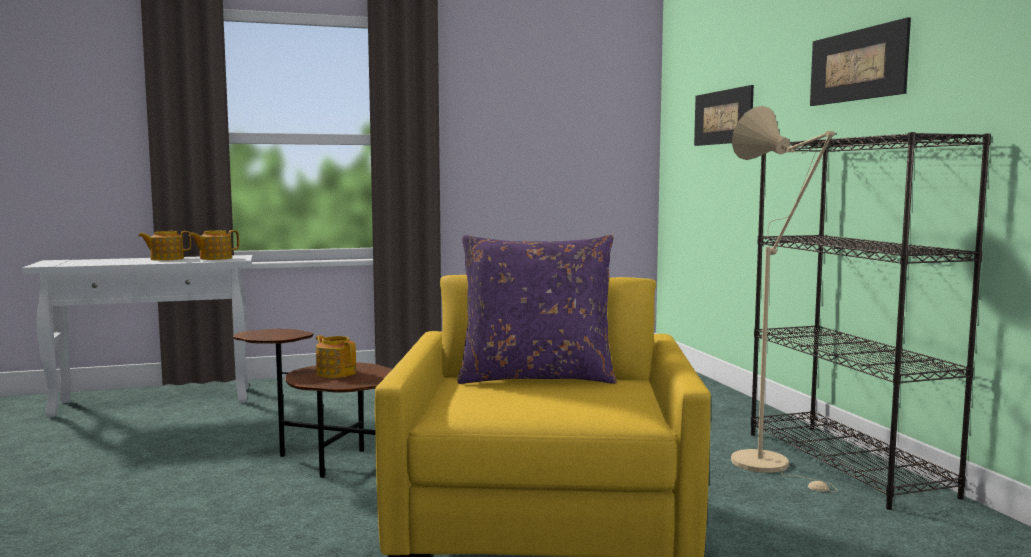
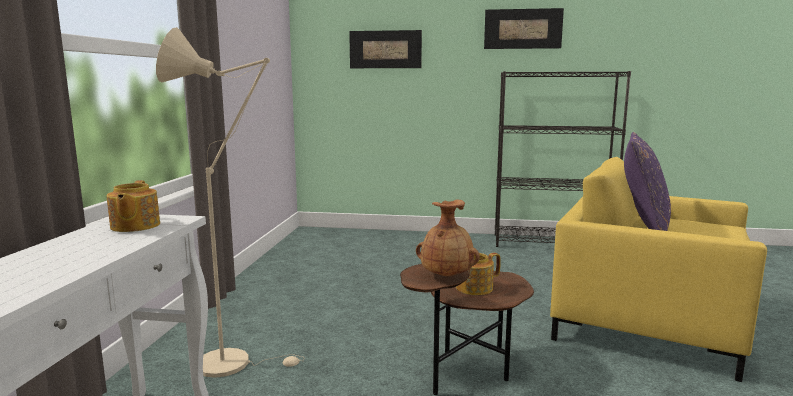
camera: 65 degrees left, 5 degrees up
(166, 259) = (69, 246): teapot -> none
(268, 336) = (447, 276): none -> brown vase
(770, 465) = (548, 255): beige floor lamp -> beige floor lamp (234, 362)

